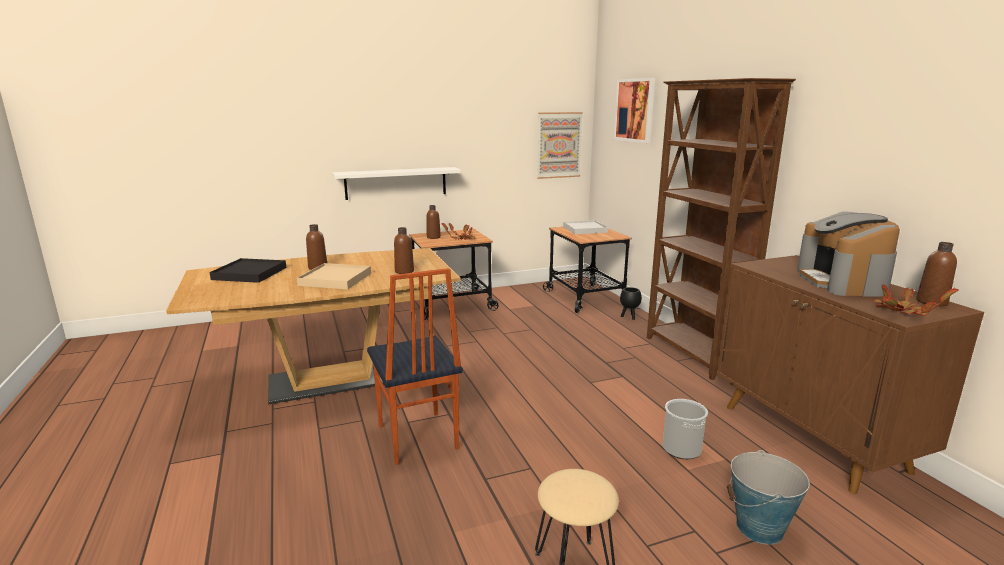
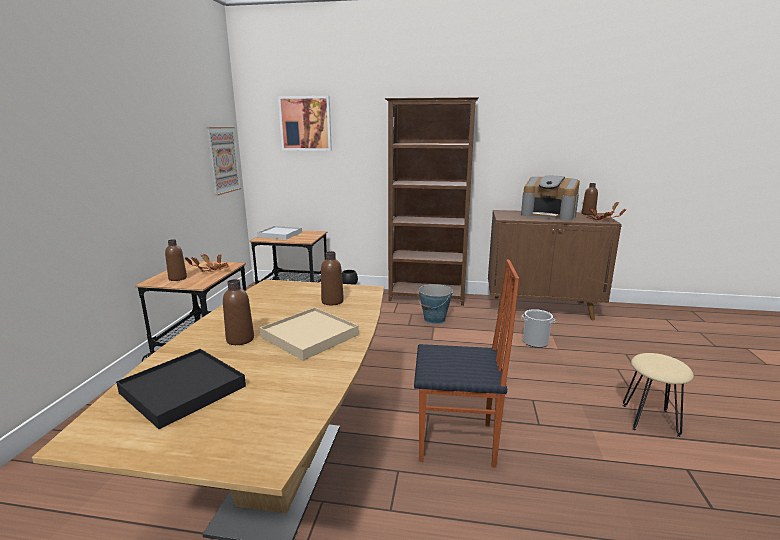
camera: 60 degrees left, 0 degrees up
(396, 183) = (101, 223): white shelf -> none
(759, 528) = (618, 351): bucket -> bucket (434, 319)

